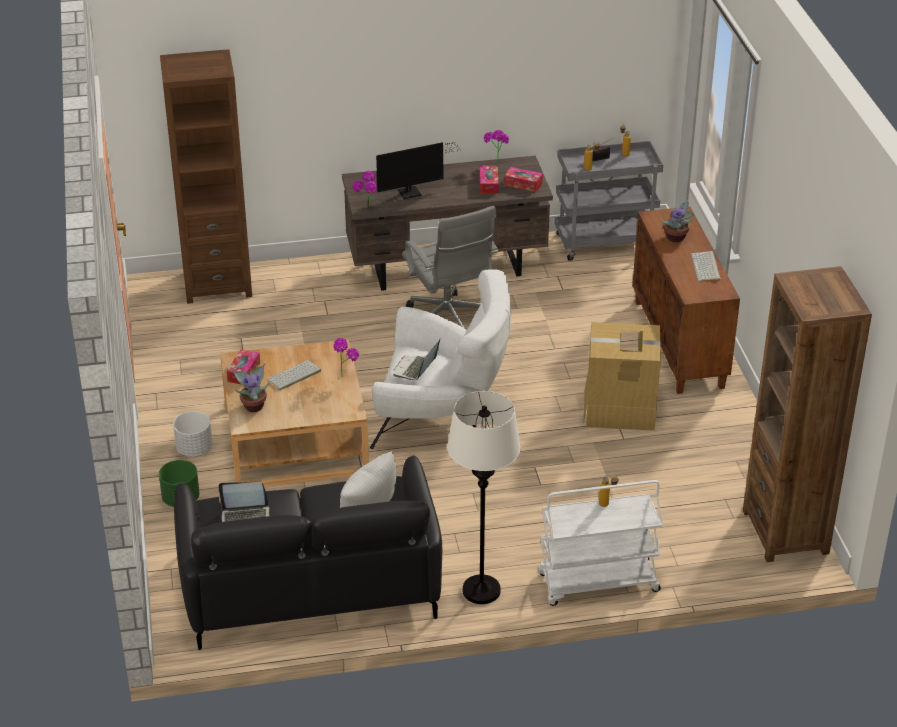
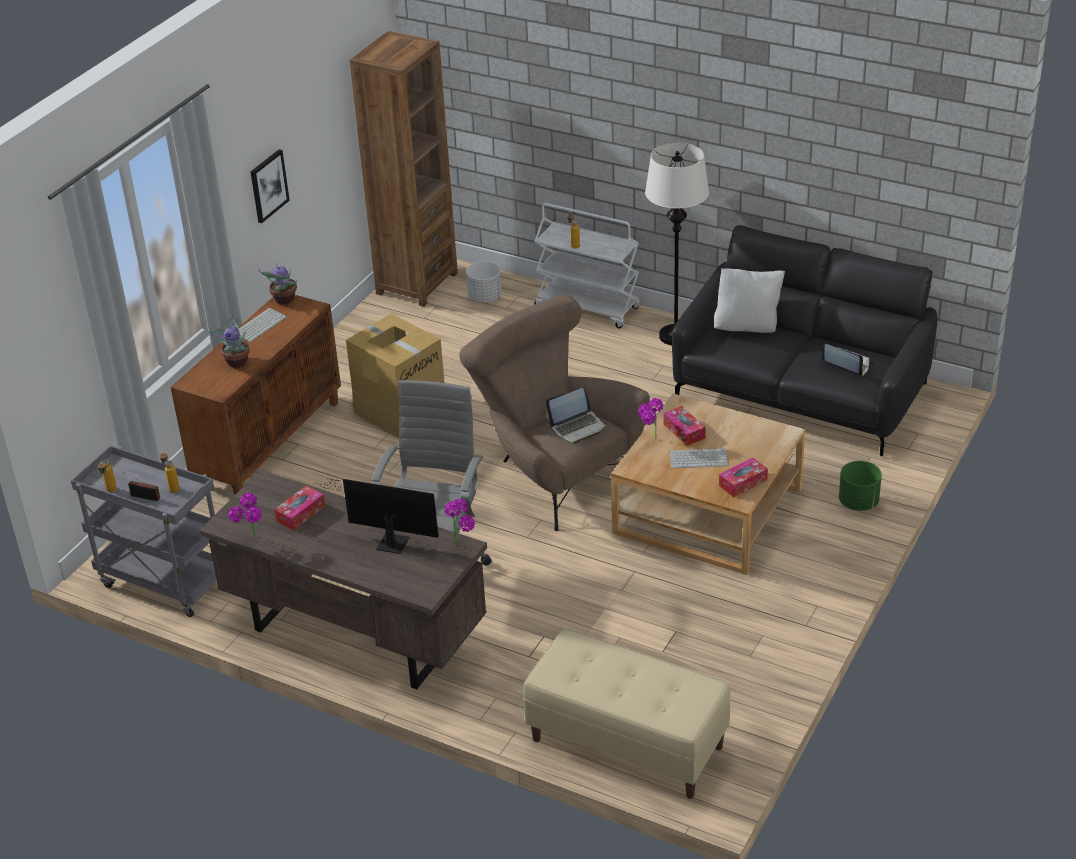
camera: 140 degrees left, 0 degrees up
(194, 449) = (811, 544): white planter -> white planter (485, 297)
(217, 284) = (626, 743): brown bookcase -> beige bench
(254, 405) = (762, 446): potted plant -> potted plant (283, 300)
(443, 417) = (555, 471): white armchair -> brown armchair
(523, 184) = (267, 497): tissue box -> tissue box (684, 431)
(783, 237) = (268, 185): none -> picture

